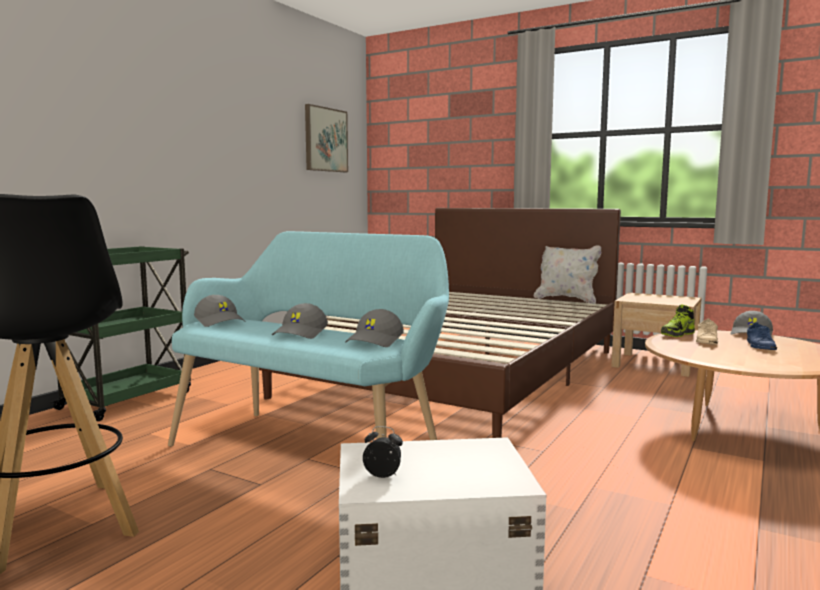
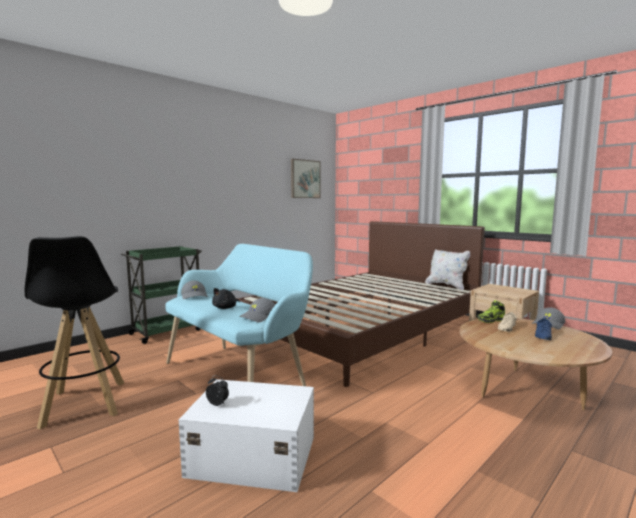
camera: 15 degrees right, 0 degrees up
(301, 333) = (226, 308): grey cap -> black plush toy

